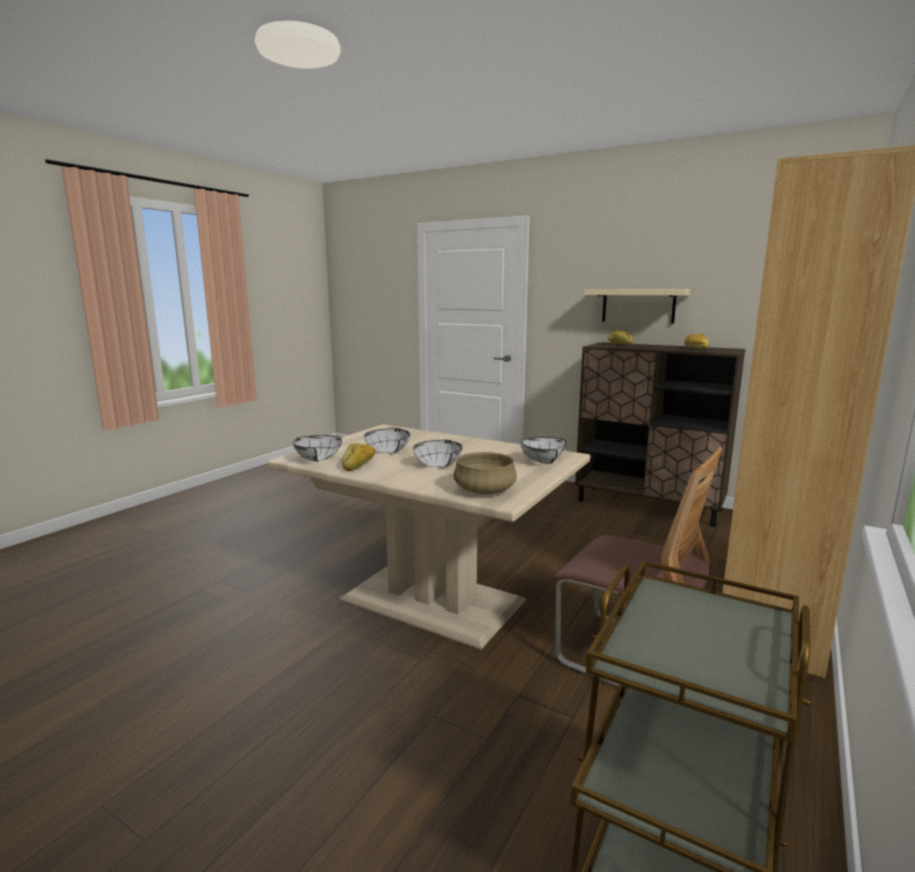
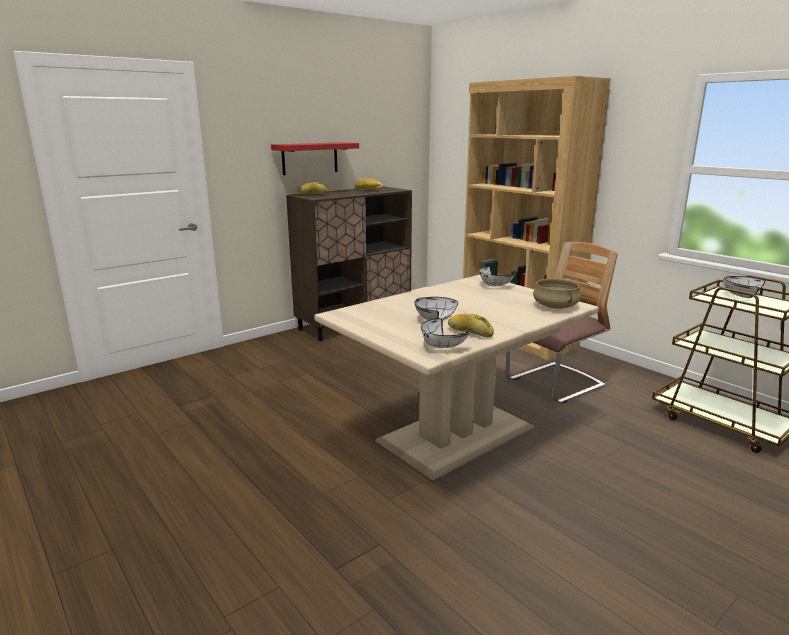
camera: 70 degrees left, 5 degrees up
(439, 465) = (486, 310): white bowl -> white bowl (739, 296)
(638, 305) = (310, 158): beige shelf -> red shelf

